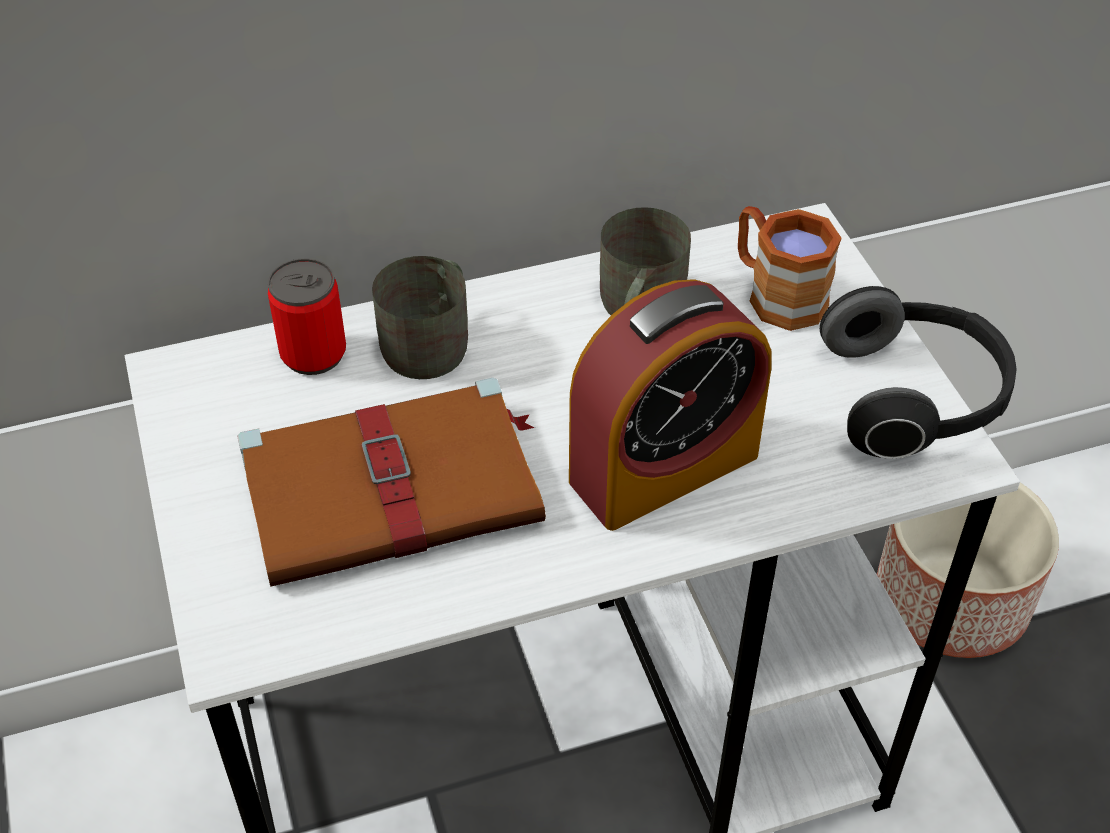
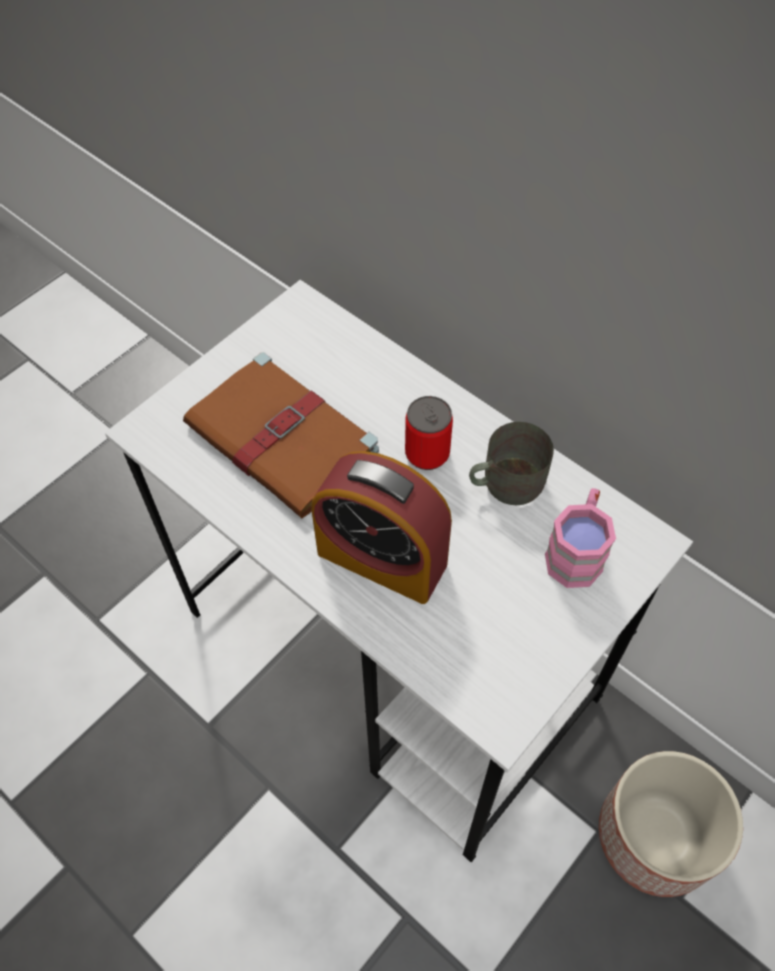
camera: 60 degrees right, 10 degrees up
(313, 354) = (354, 352): can -> can (427, 453)
(432, 341) = (402, 398): grey mug -> none
(776, 293) = (576, 551): brown mug -> pink mug
(914, 399) = (538, 673): headphones -> none

